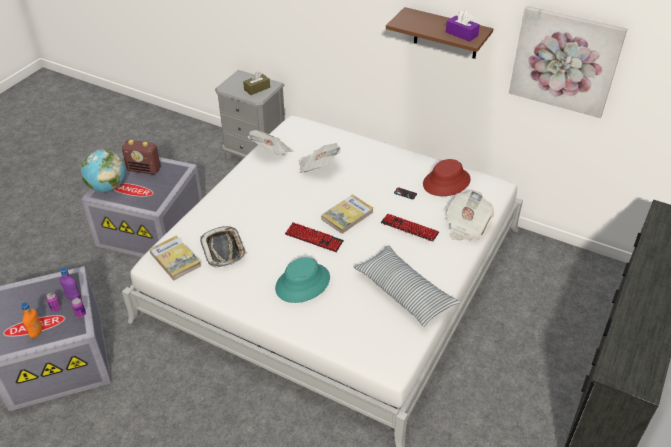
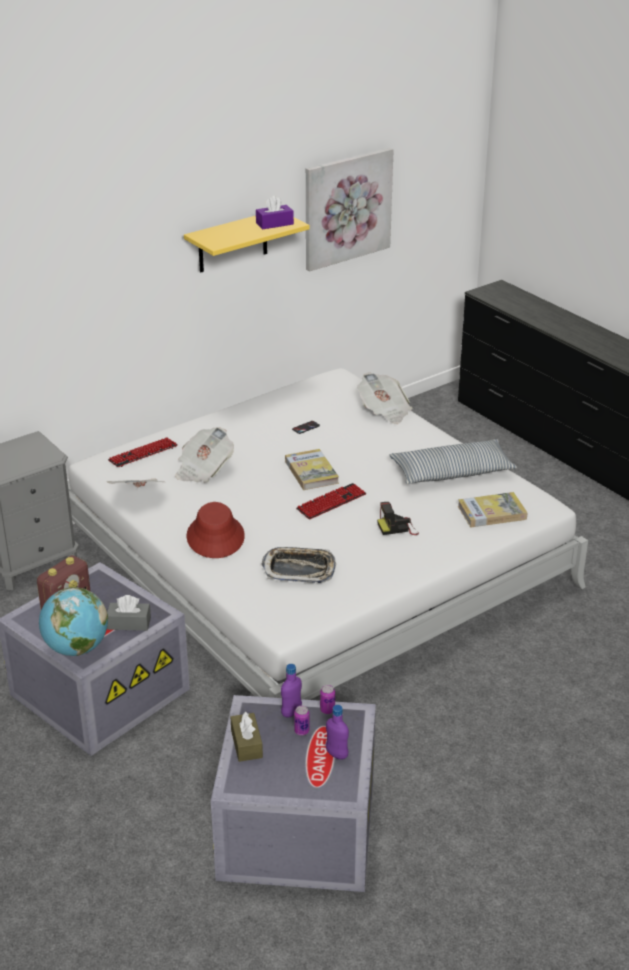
camera: 65 degrees left, 10 degrees down
(36, 333) = (336, 754): orange bottle -> purple bottle
(139, 198) = (129, 623): none -> grey tissue box
(175, 259) = (289, 609): book -> book (492, 512)
(257, 88) = (30, 451): brown tissue box -> brown tissue box (246, 744)
(303, 283) = (398, 528): turquoise hat -> camera
(409, 228) = (362, 442): keyboard -> keyboard (143, 454)
(446, 34) = (232, 242): brown shelf -> yellow shelf
(446, 182) = (310, 399): red hat -> red hat (216, 537)

